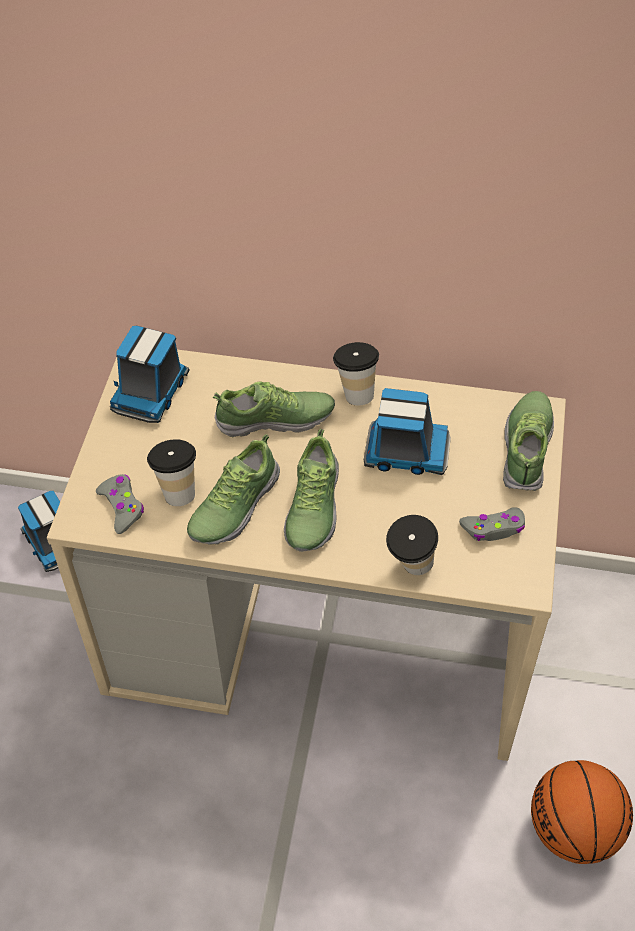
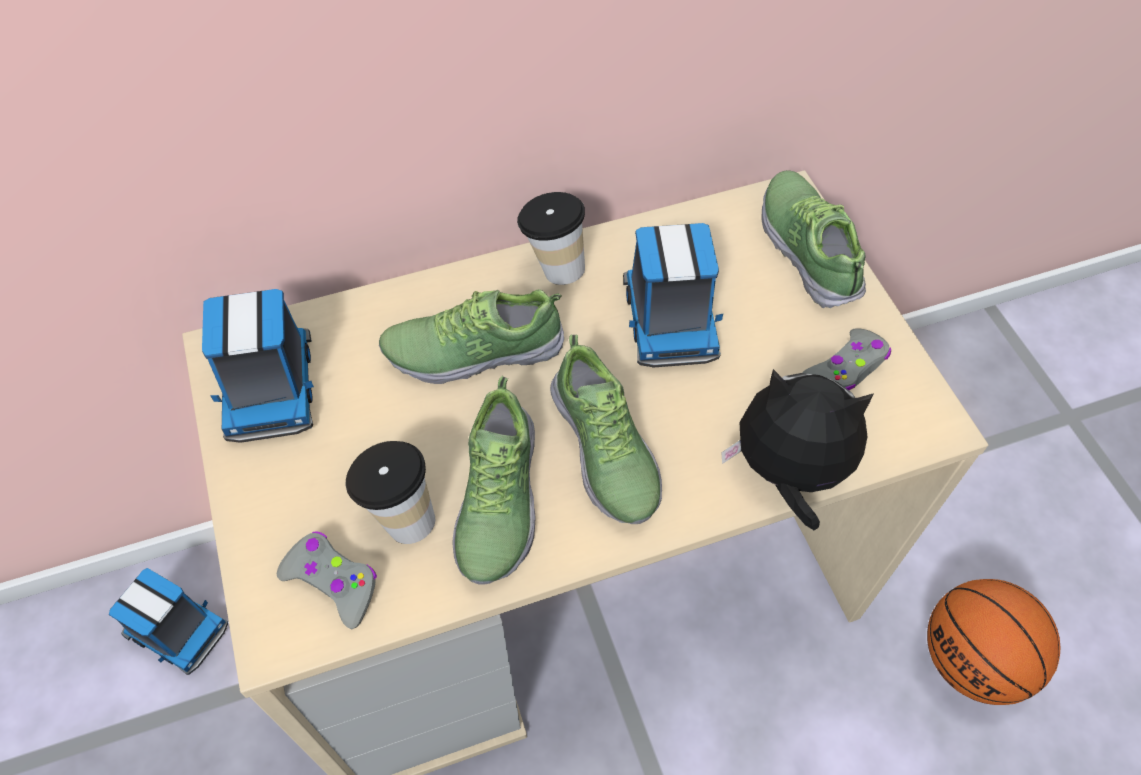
camera: 30 degrees left, 5 degrees up
(275, 420) = (473, 349): shoe -> shoe turned 150 degrees counterclockwise
(404, 452) = (669, 318): toy truck -> toy truck turned 105 degrees clockwise
(410, 569) = (787, 474): cup -> plush toy

